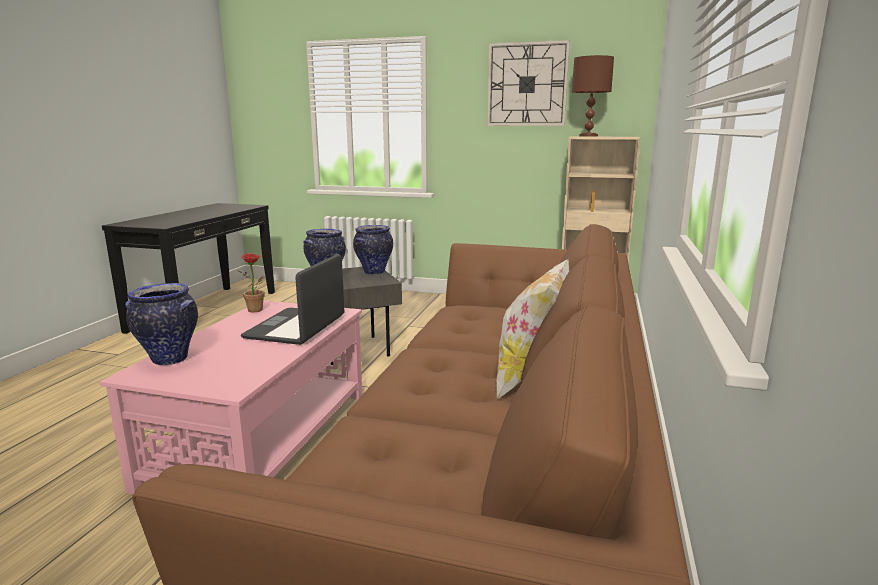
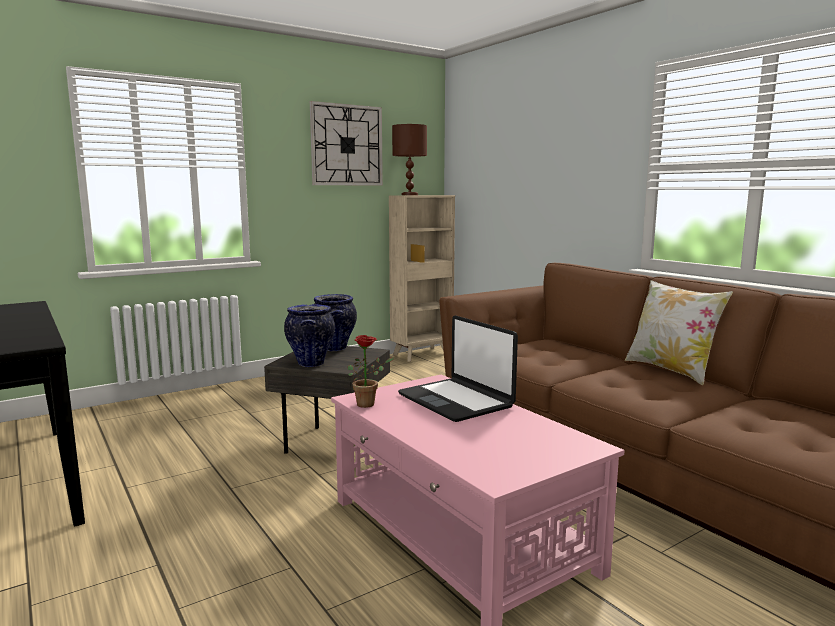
camera: 50 degrees left, 5 degrees down
(168, 359) = (471, 459): vase -> none

